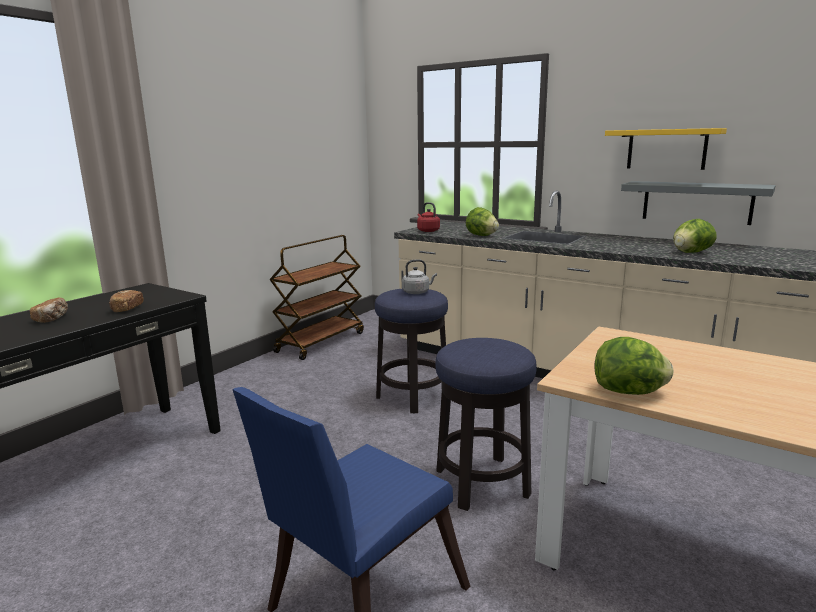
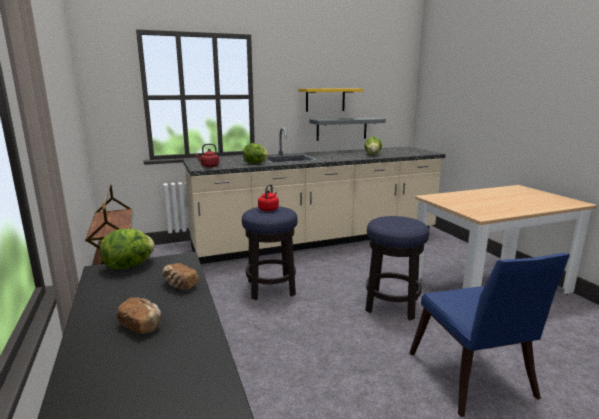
camera: 55 degrees left, 0 degrees up
(417, 292) = (269, 209): grey kettle -> red kettle
(629, 392) = (502, 213): lettuce -> lettuce (130, 266)

